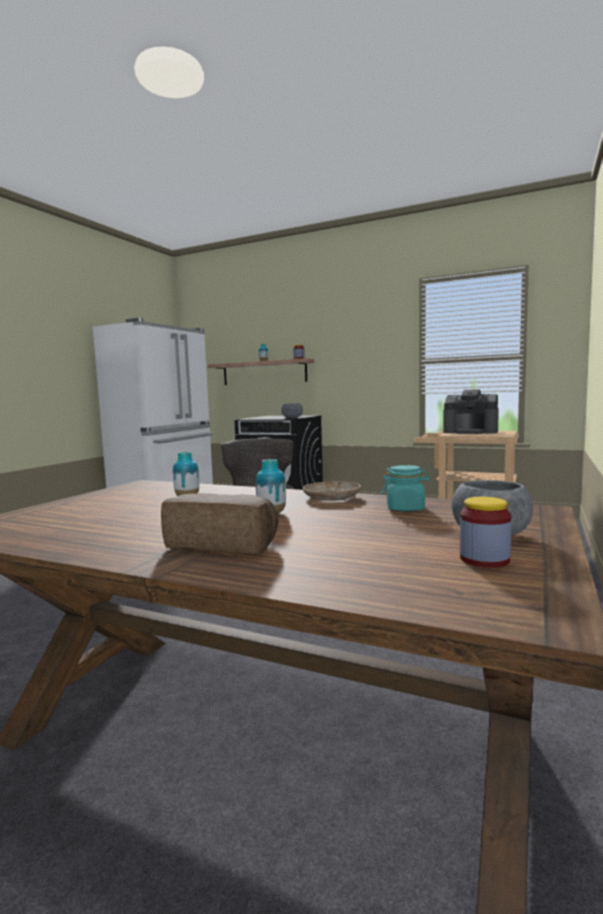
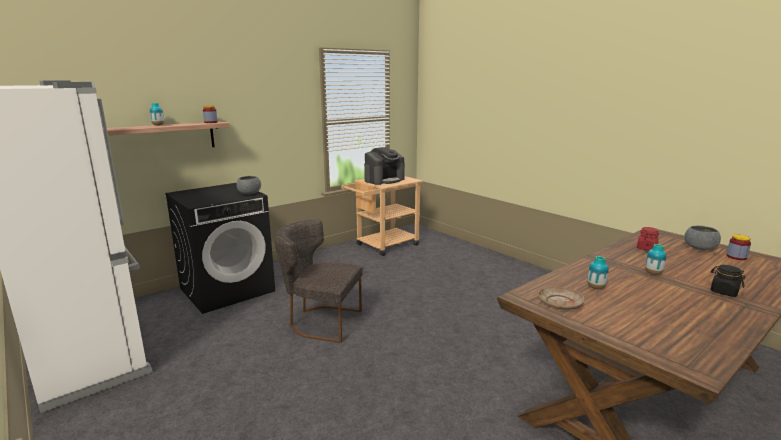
camera: 65 degrees left, 10 degrees up
(223, 545) = (723, 292): bread -> black jar
(331, 498) = (613, 255): beige plate -> beige plate (560, 303)
(405, 508) = (646, 248): turquoise jar -> red jar

